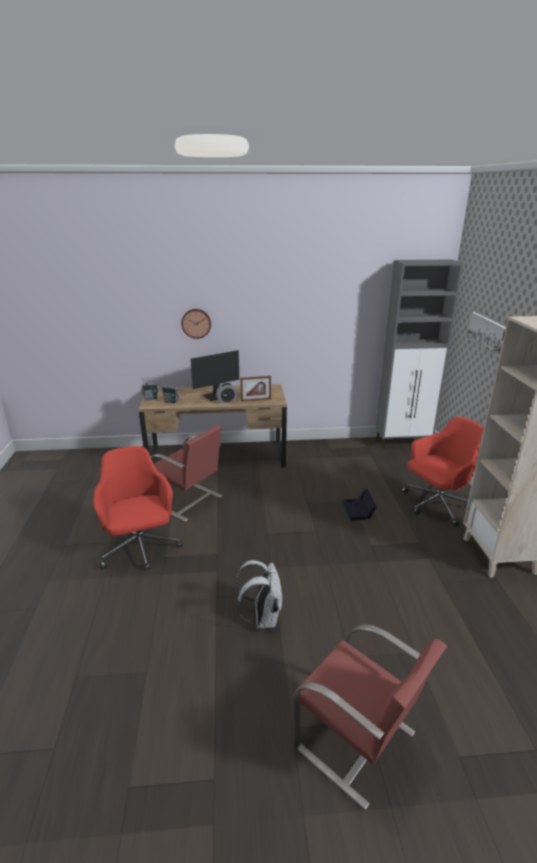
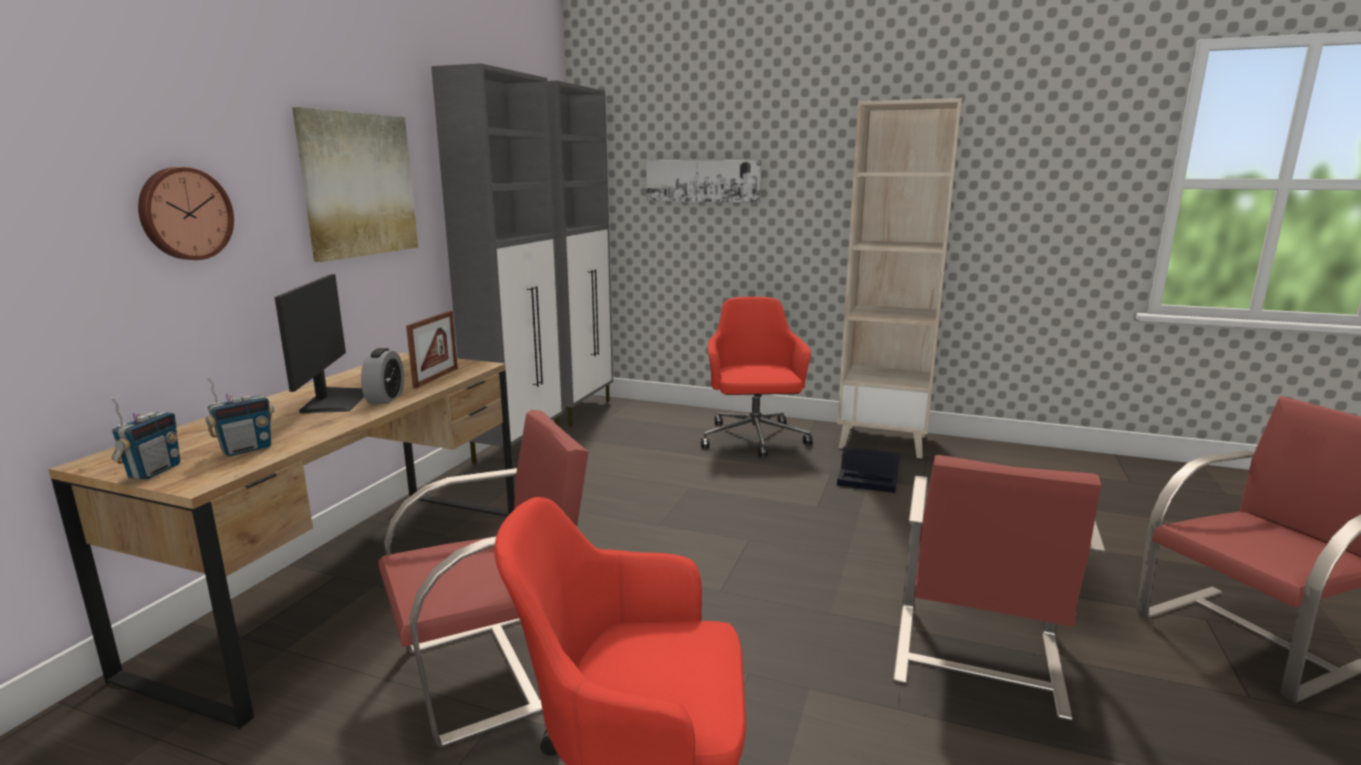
camera: 65 degrees left, 10 degrees down
(262, 617) = (976, 660): white backpack -> red chair
(272, 314) = (358, 185): none -> picture
(343, 445) = (519, 448): none -> grey cabinet
(359, 510) = (722, 489): black storage box -> black storage box (869, 480)

